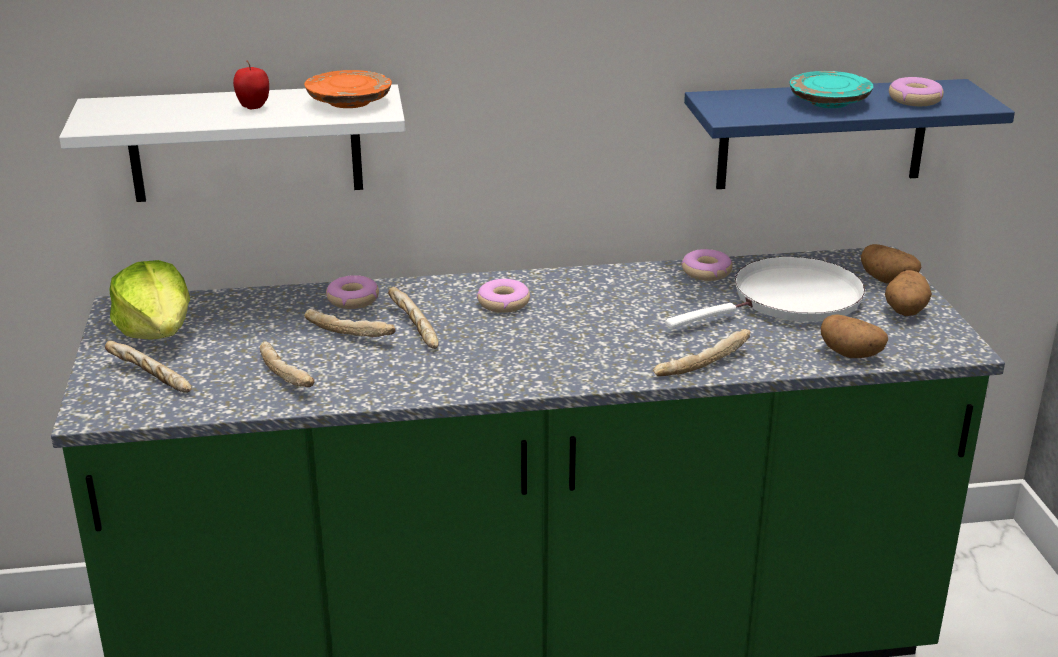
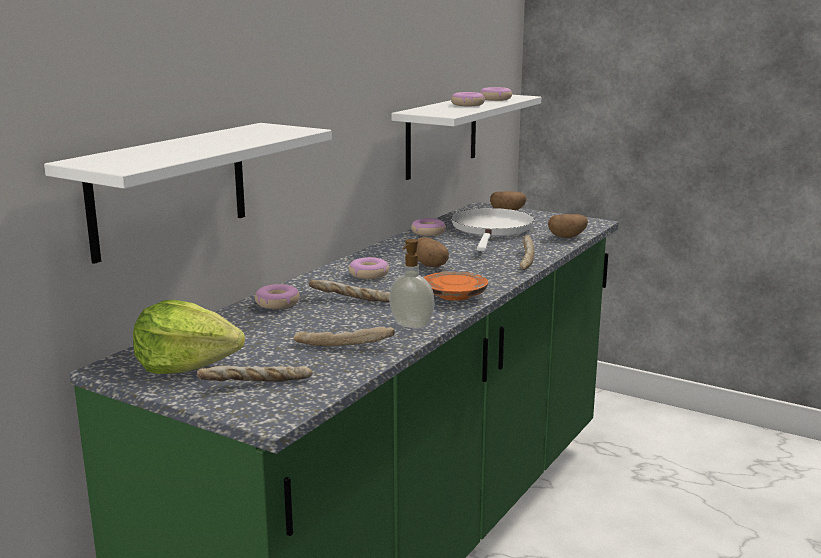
camera: 50 degrees left, 10 degrees down
(253, 107) = (214, 141): apple -> none
(349, 102) = (267, 130): orange plate -> orange plate (454, 296)
(349, 332) = (322, 315): bread -> none
(381, 385) = (410, 326): none -> soap dispenser
(822, 134) = (441, 135): blue shelf -> white shelf
(829, 102) = (467, 104): turquoise plate -> donut
(905, 311) = (543, 218): potato -> potato (431, 266)

